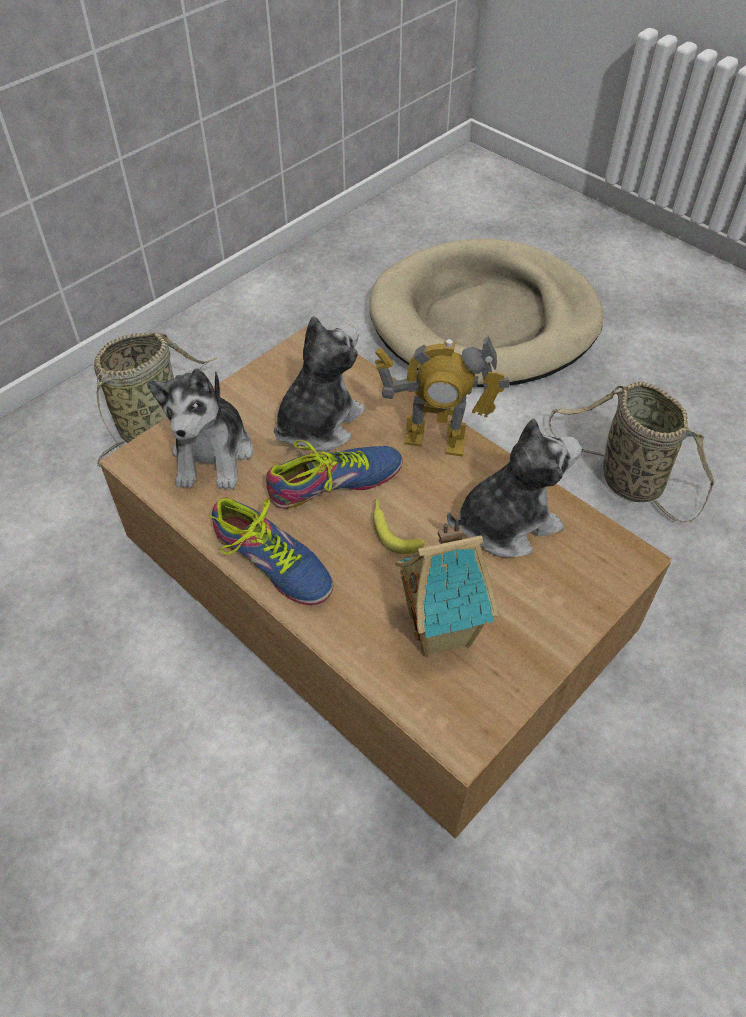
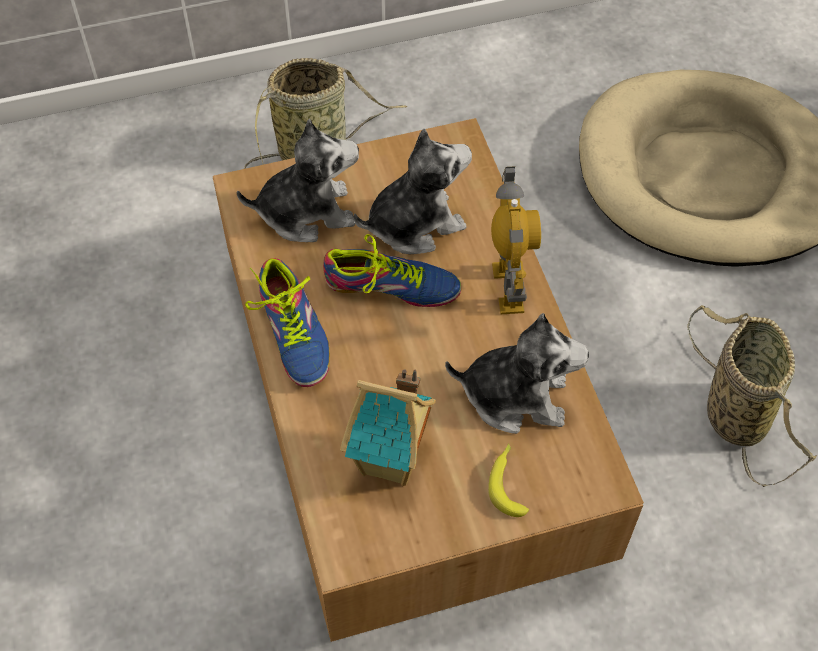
camera: 30 degrees right, 5 degrees up
(213, 455) = (306, 212): plush toy -> plush toy turned 135 degrees counterclockwise
(393, 529) = (411, 353): banana -> banana (508, 482)
(435, 440) = (508, 287): toy robot -> toy robot turned 135 degrees counterclockwise

